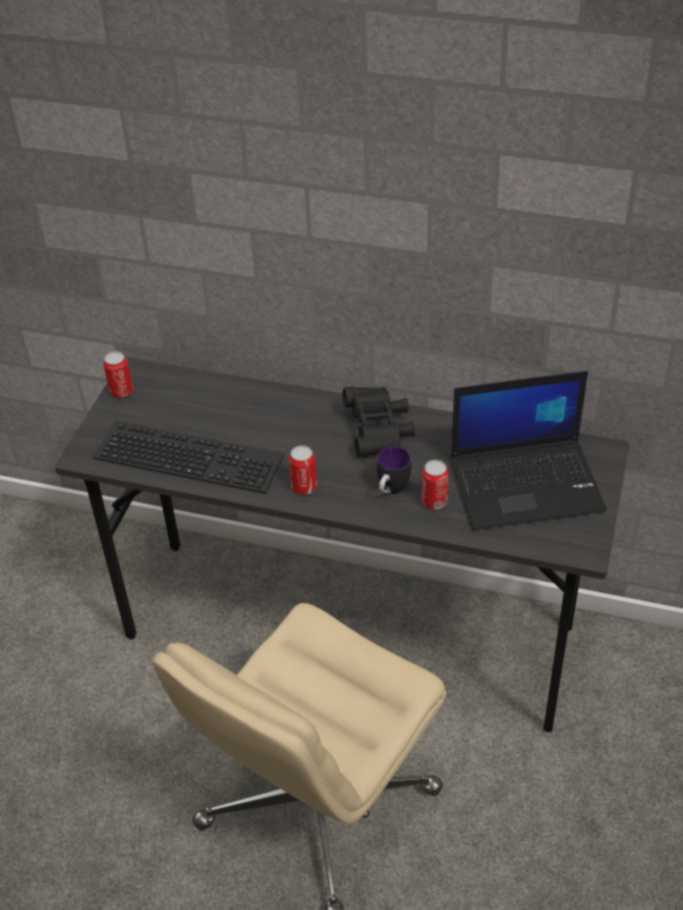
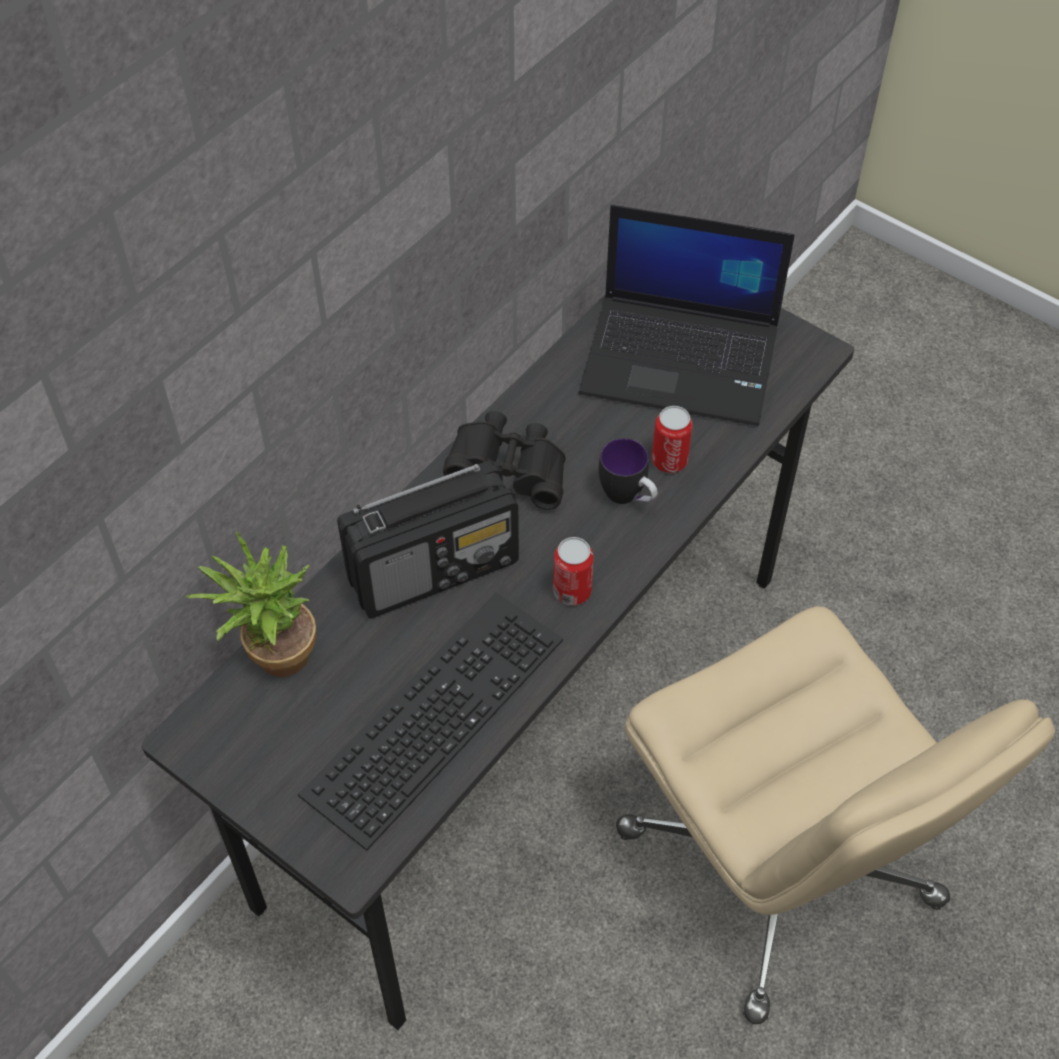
camera: 70 degrees left, 10 degrees up
(121, 391) = (227, 769): can -> none
(197, 382) = (272, 656): none -> potted plant
(289, 424) = (435, 568): none -> radio
(527, 483) = (683, 359): laptop -> laptop turned 90 degrees clockwise

